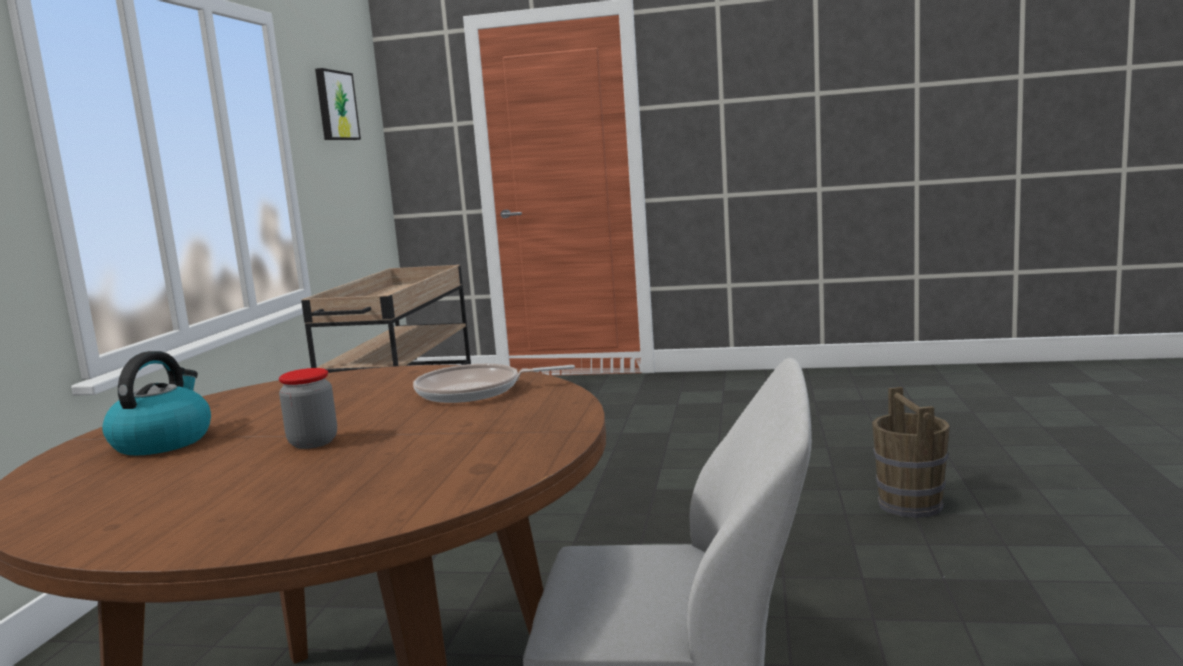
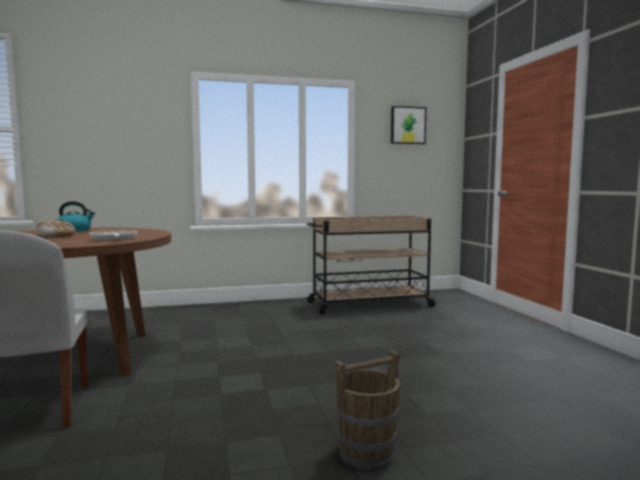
camera: 65 degrees right, 5 degrees down
(313, 442) = (56, 236): jar -> bread

